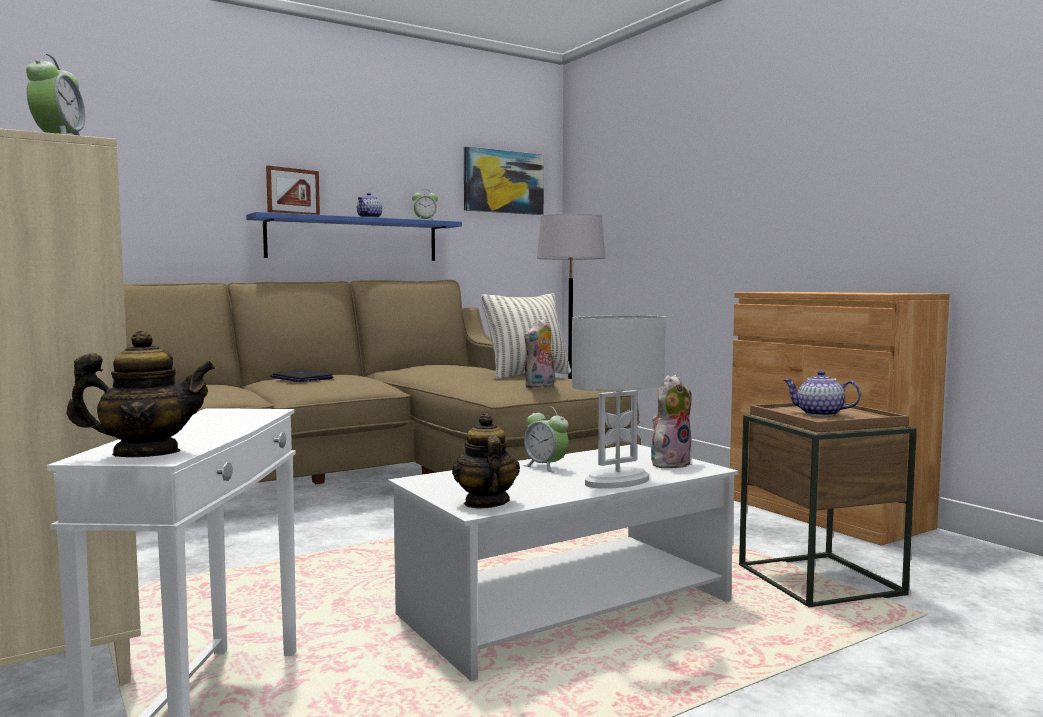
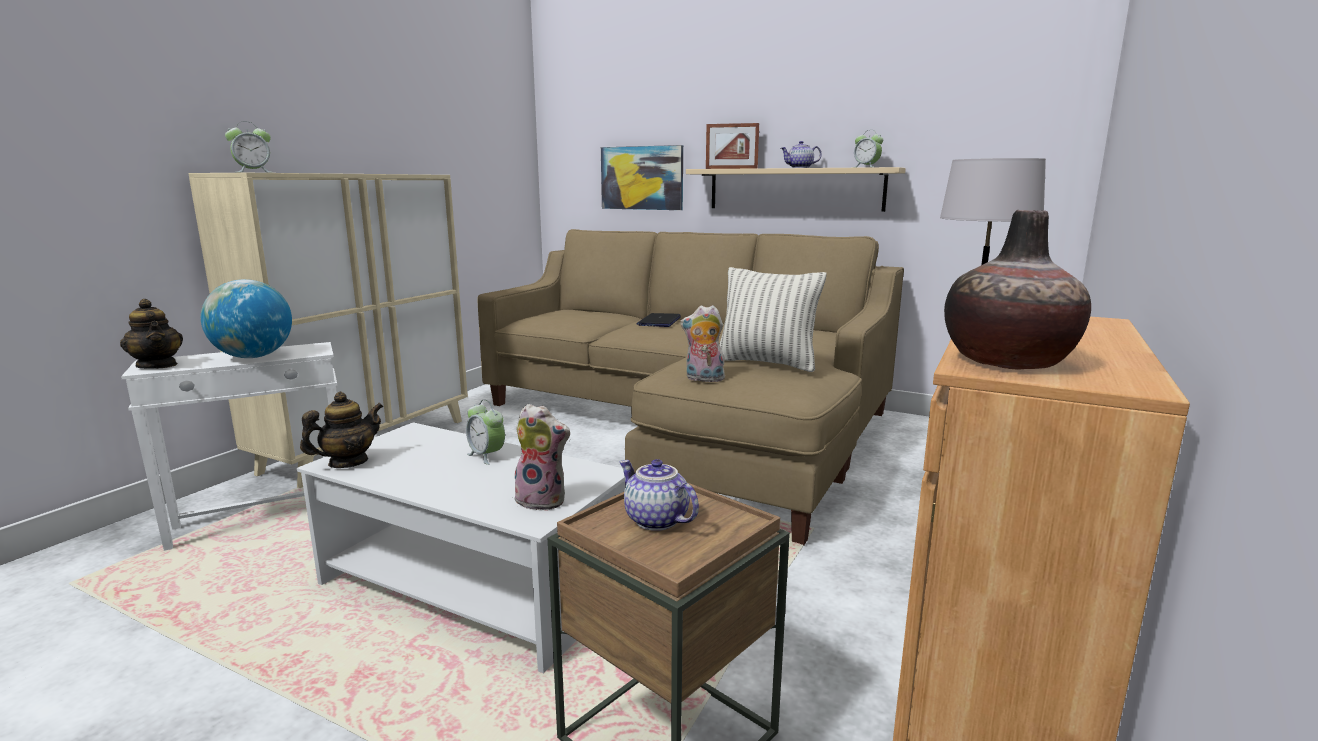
camera: 60 degrees right, 10 degrees up
(219, 426) = (253, 357): none -> globe
(353, 239) = (794, 189): blue shelf -> beige shelf
(503, 182) = (998, 108): picture -> picture (642, 178)
(546, 467) = (487, 456): alarm clock -> alarm clock turned 60 degrees counterclockwise
(617, 481) = (446, 491): white table lamp -> none
(819, 414) = (654, 520): teapot -> teapot turned 45 degrees counterclockwise
(877, 293) = (1007, 361): none -> vase

